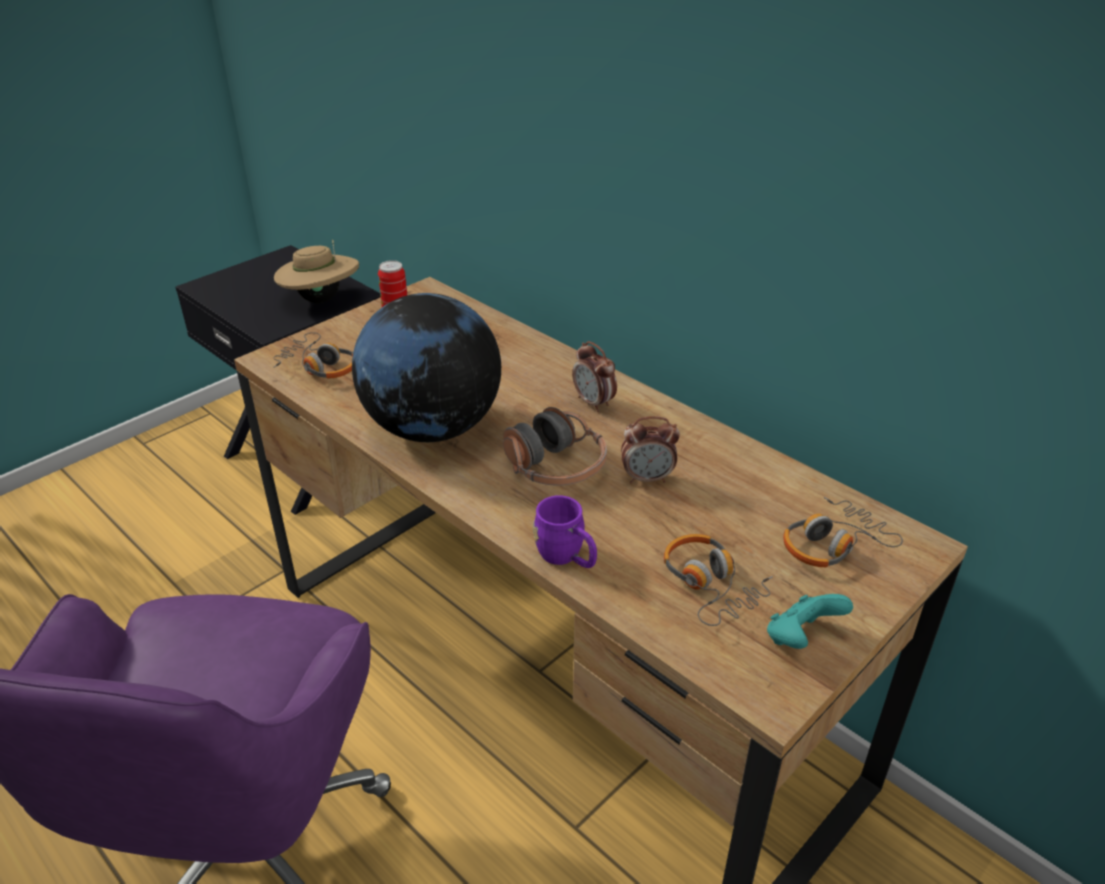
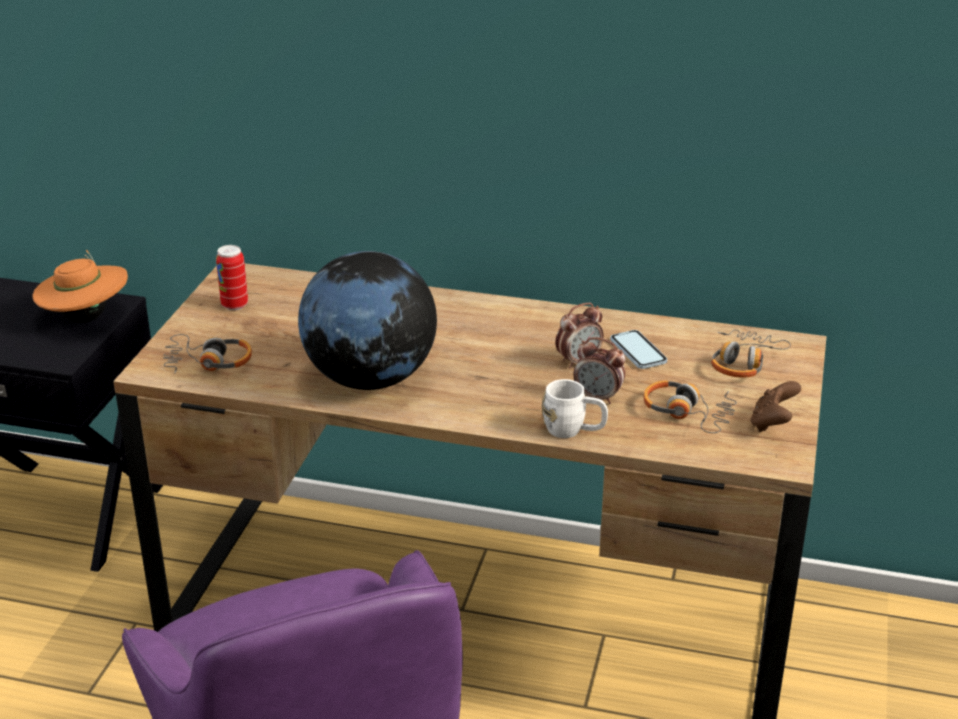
camera: 30 degrees left, 5 degrees down
(321, 299) = (85, 318): beige hat -> orange hat
(555, 467) = (501, 375): headphones -> none
(567, 558) = (573, 430): purple mug -> white mug
(594, 403) = (483, 321): alarm clock -> alarm clock (598, 397)
(721, 489) = (638, 351): none -> phone
(801, 638) = (772, 424): turquoise game controller -> brown game controller

